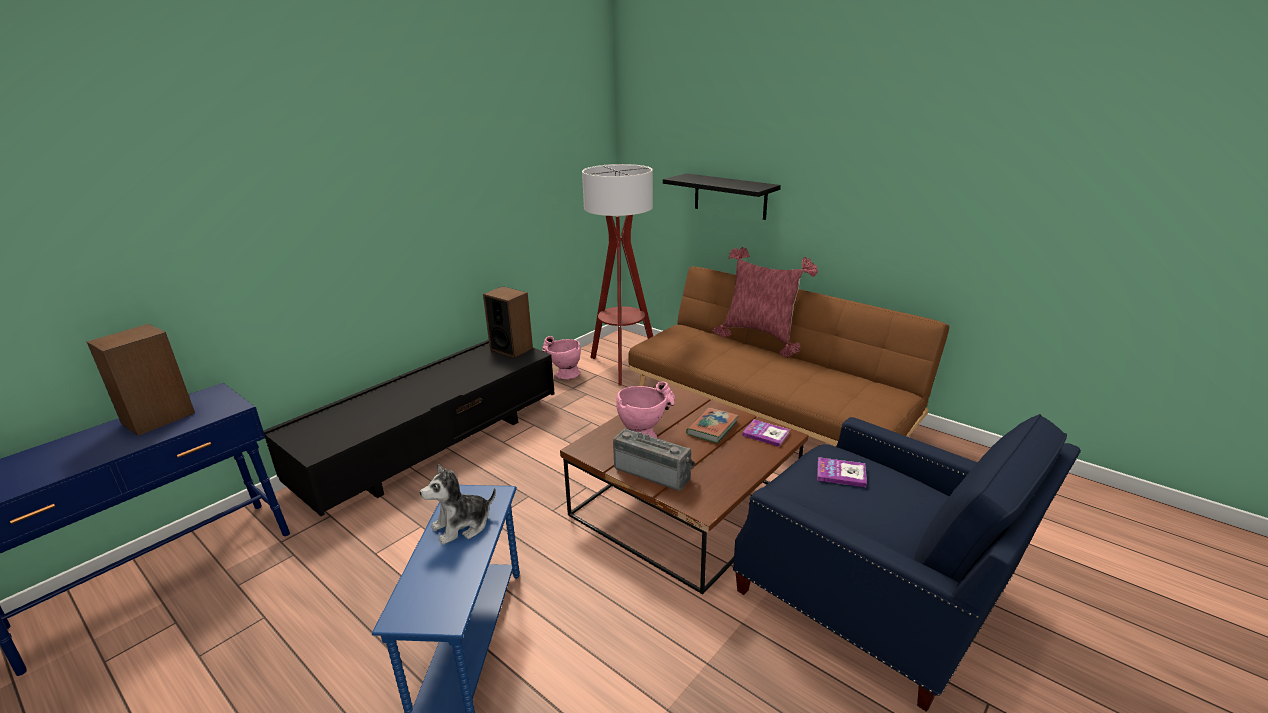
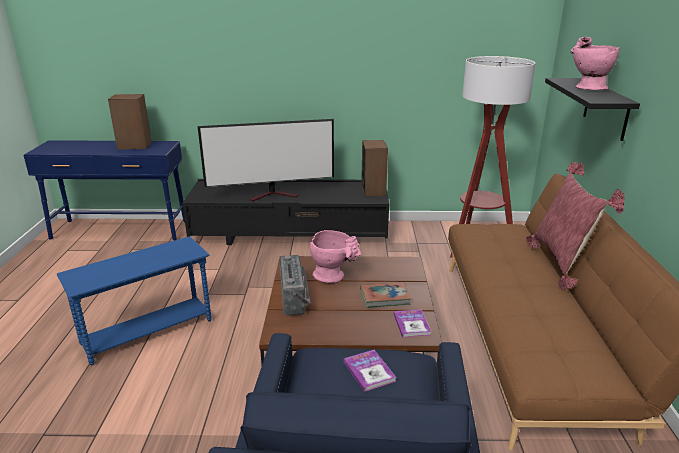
camera: 50 degrees right, 0 degrees up
(415, 400) = (274, 195): none -> television
(462, 526) = (155, 256): plush toy -> none
(563, 375) = (426, 232): pink vase -> pink vase (586, 88)

